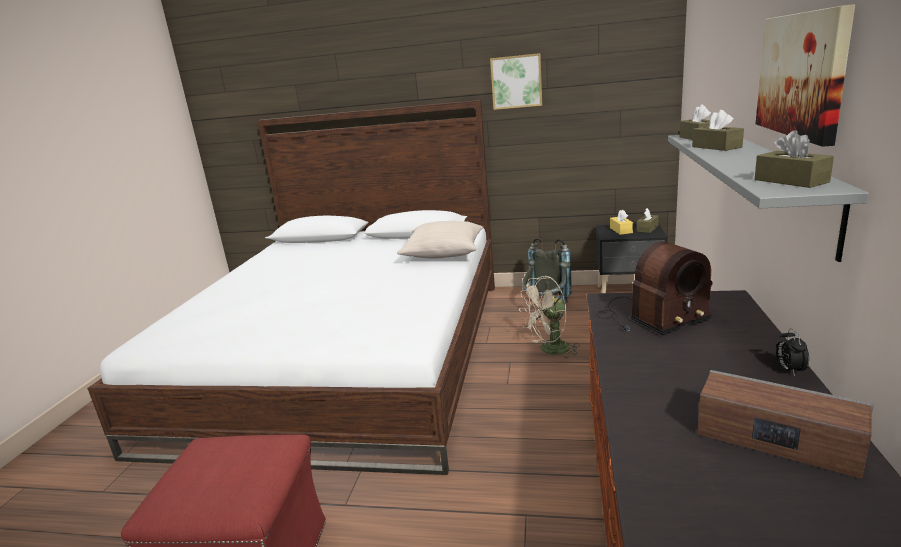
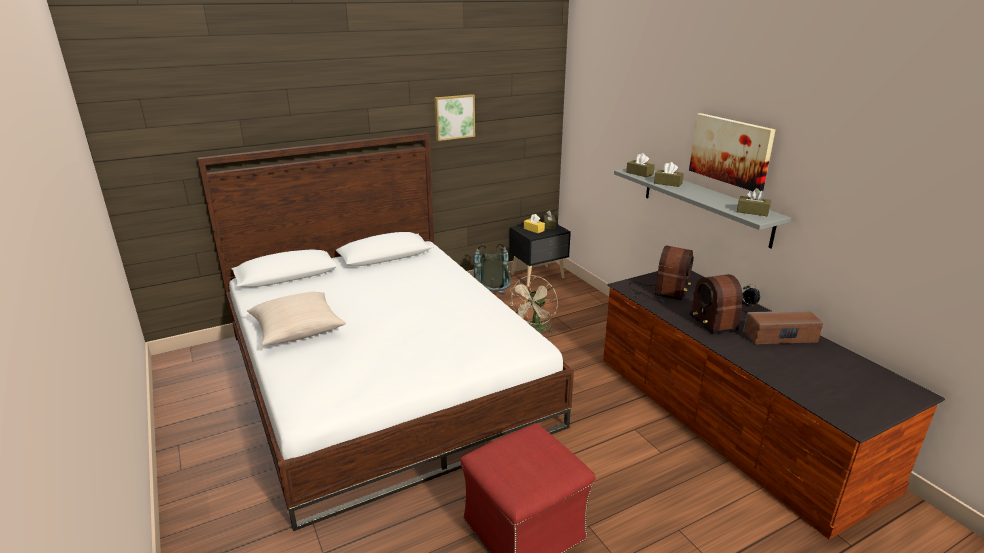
camera: 40 degrees left, 5 degrees up
(443, 253) = (441, 270): beige pillow -> beige pillow (297, 329)
(690, 375) = (717, 318): none -> radio

